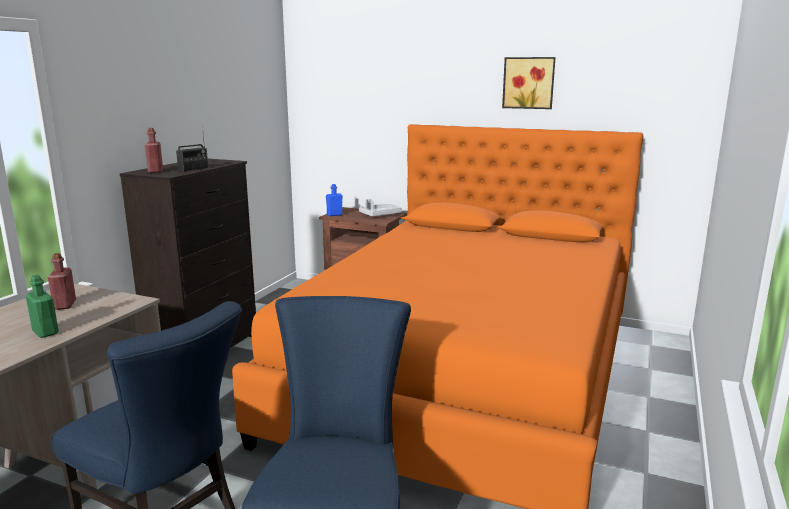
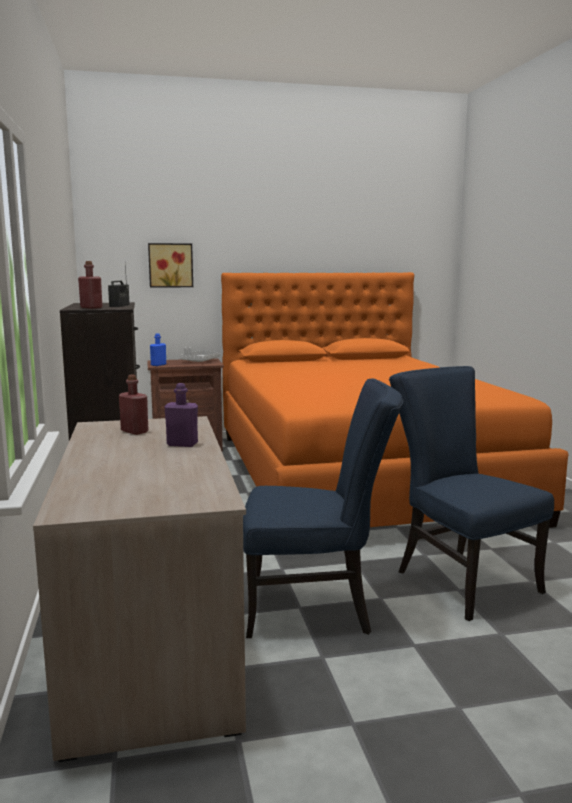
camera: 35 degrees left, 5 degrees down
(45, 332) = (182, 444): green bottle -> purple bottle
(528, 83) = (323, 235): picture -> picture (170, 265)

